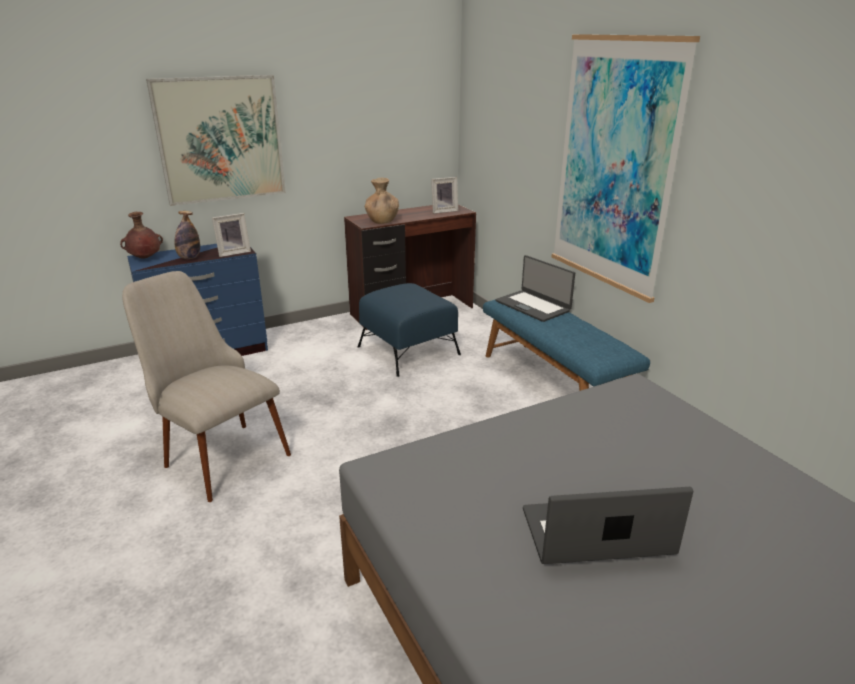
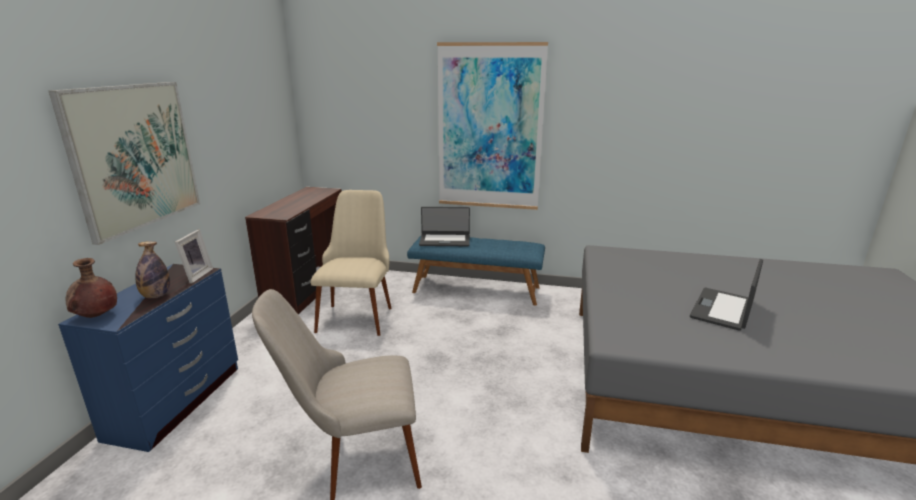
camera: 50 degrees left, 5 degrees down
(382, 221) = (289, 211): brown vase -> none
(408, 351) = (358, 313): blue ottoman -> beige chair
(443, 211) = (316, 193): picture frame -> none

